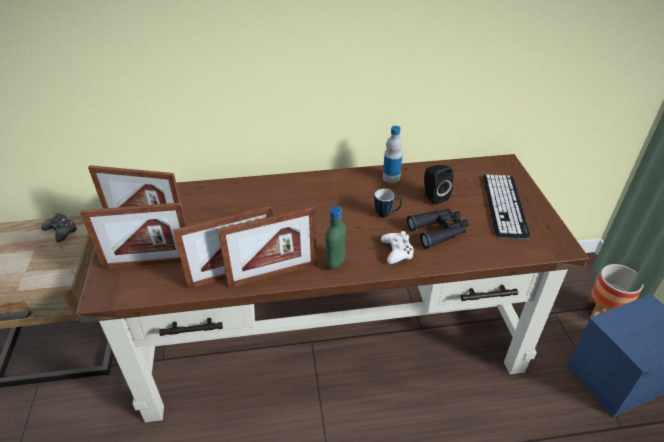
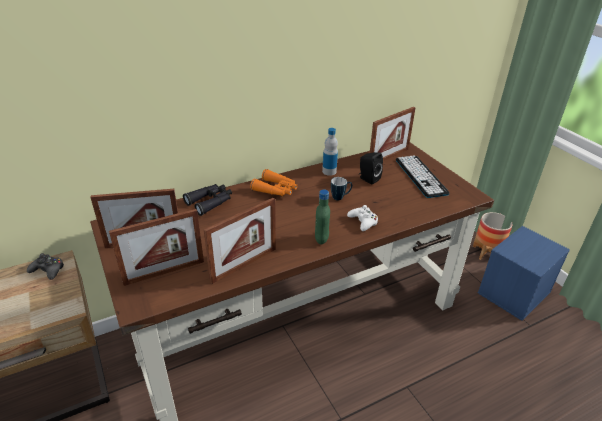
camera: 20 degrees left, 5 degrees down
(273, 274) = (277, 258): picture frame -> picture frame (388, 157)
(317, 189) = (276, 189): none -> orange binoculars
(439, 231) = (385, 202): black binoculars -> black binoculars (210, 202)

